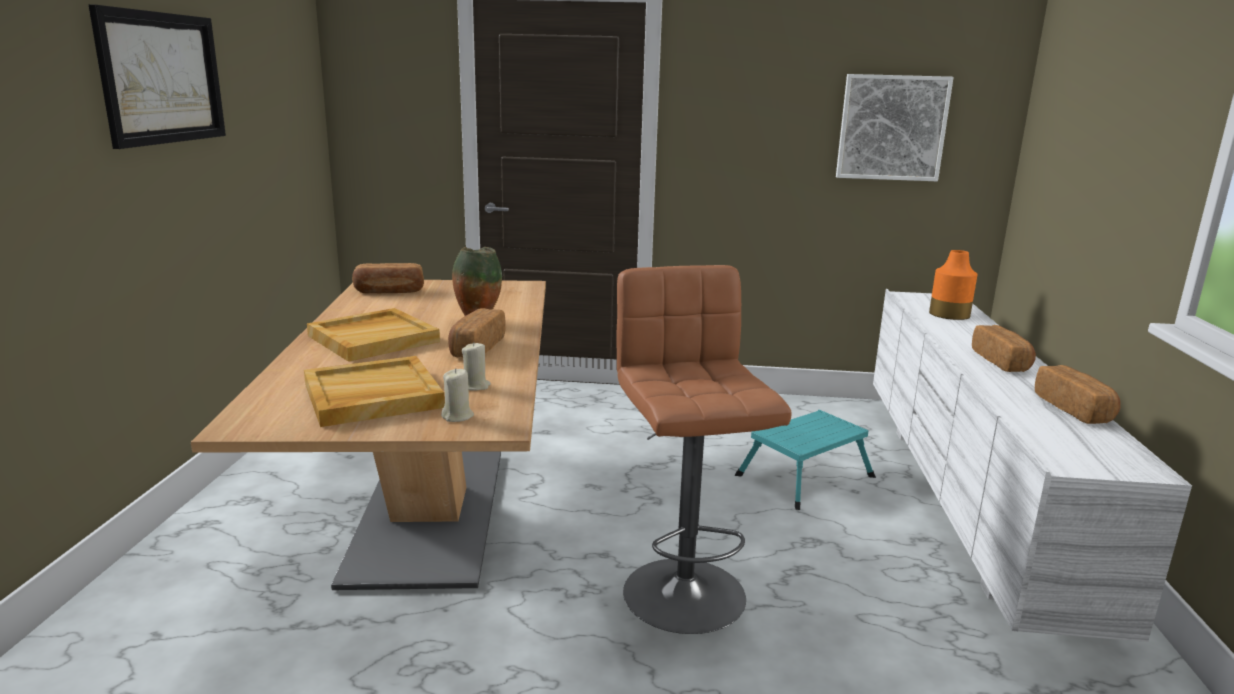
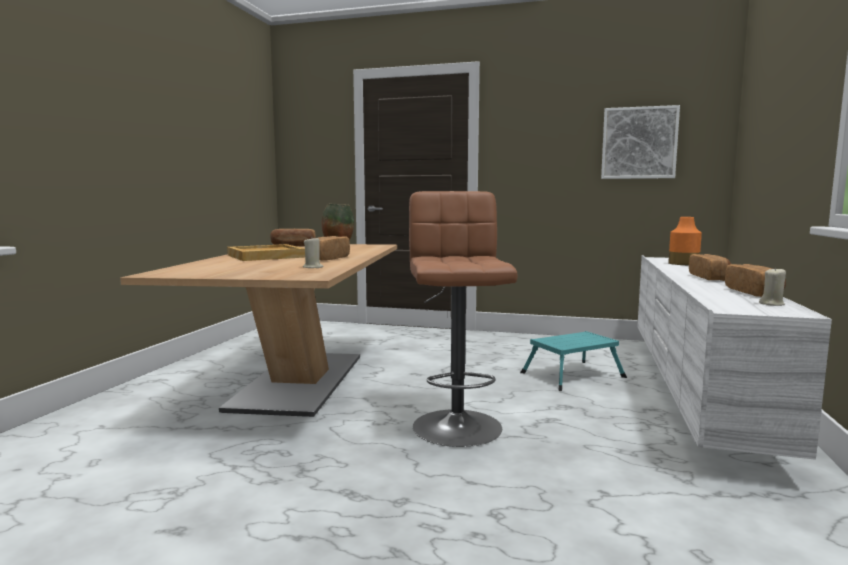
camera: 10 degrees right, 10 degrees down
(162, 78) = (161, 107): picture -> none
(372, 396) = (244, 268): beige tray -> none
(458, 416) = (290, 274): beige candle -> beige candle (772, 304)

